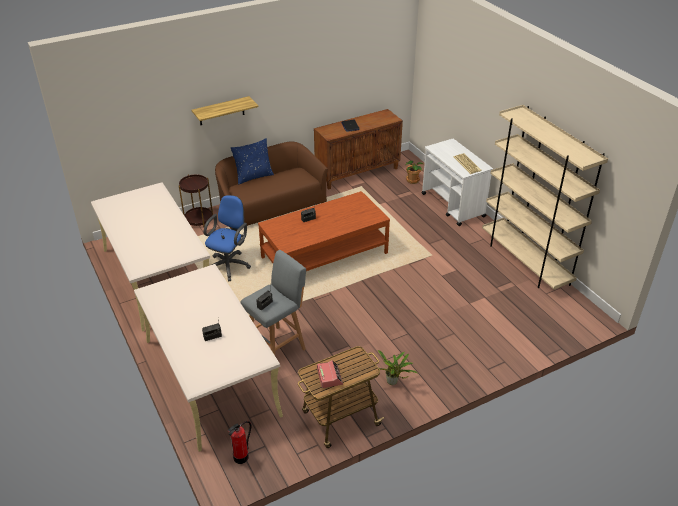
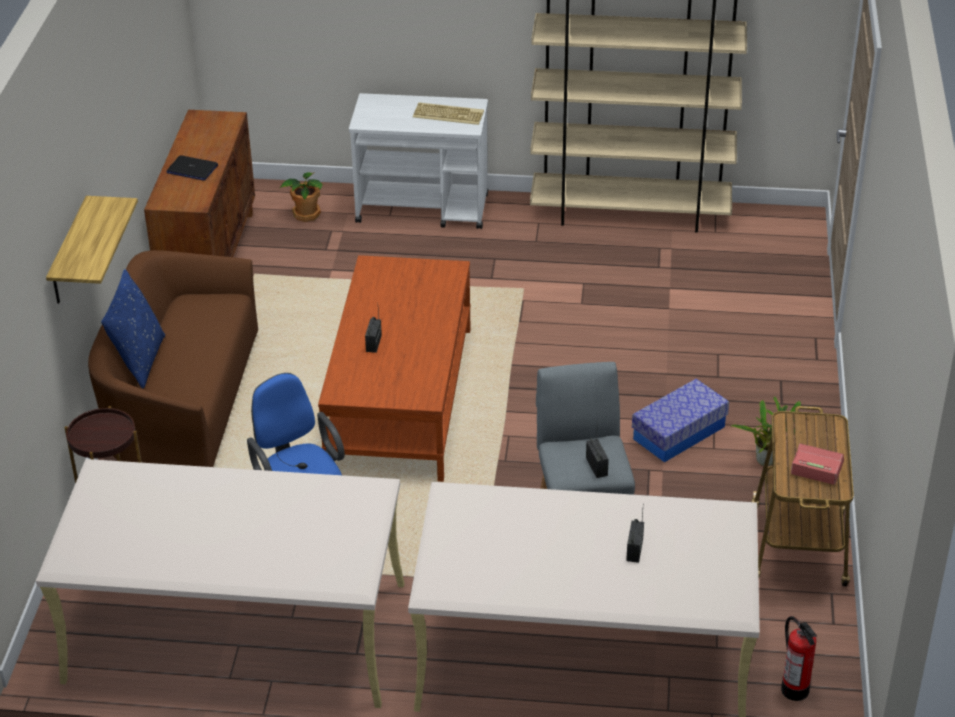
camera: 55 degrees left, 0 degrees up
(383, 344) = (679, 433): none -> storage box

